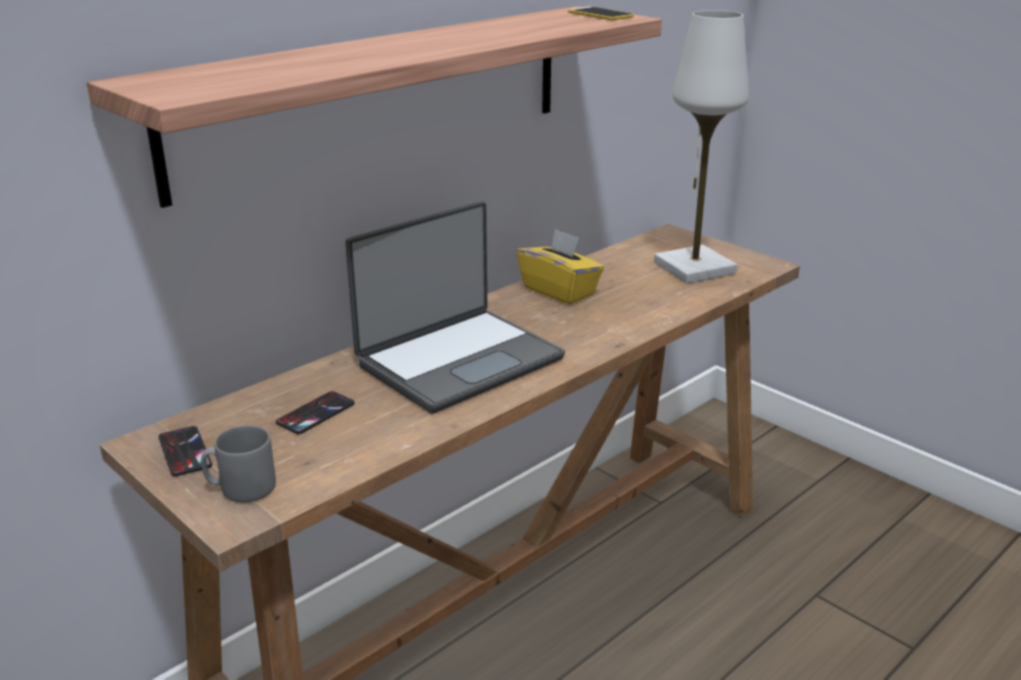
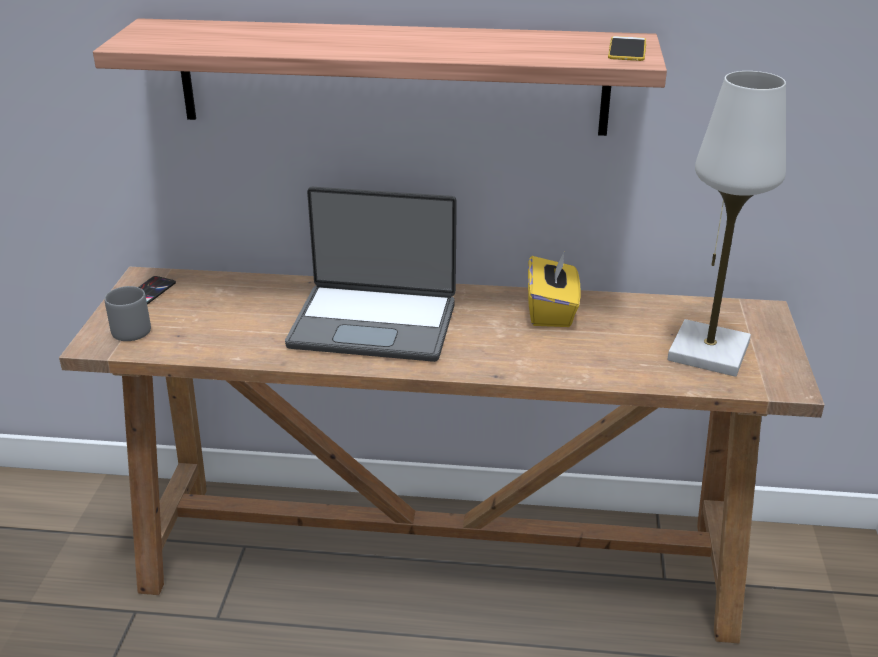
camera: 50 degrees right, 5 degrees up
(315, 413) = (238, 309): phone -> none

